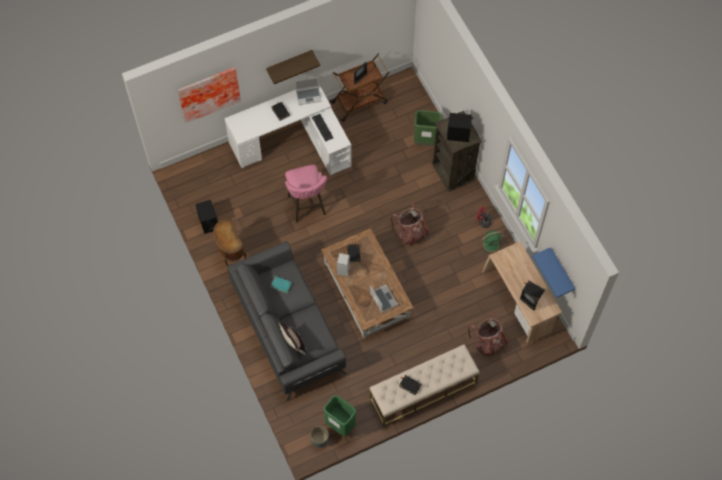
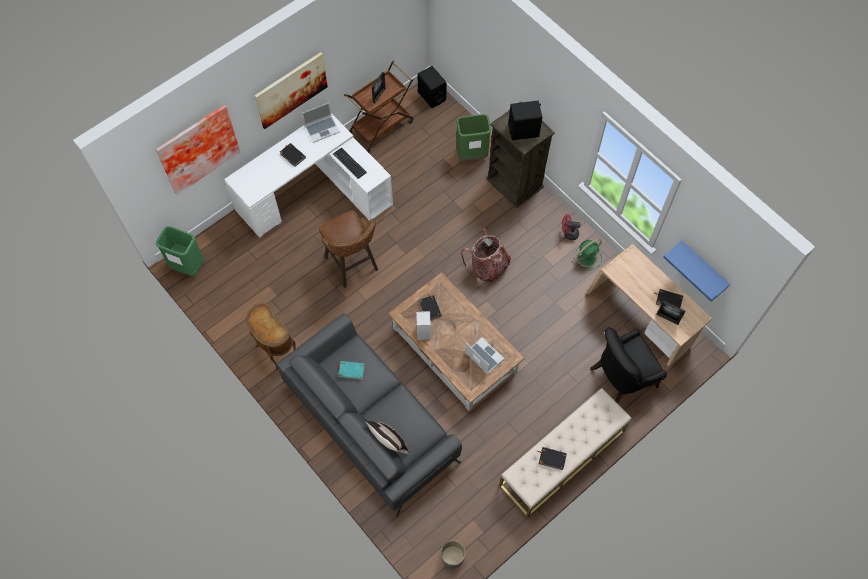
camera: 15 degrees left, 0 degrees up
(208, 222) = (235, 313): black speaker -> black speaker (431, 96)
(289, 63) = (291, 90): shelf -> picture
(307, 207) = (352, 265): pink stool -> brown stool
(340, 424) = (473, 530): green trash can -> green trash can (187, 266)
(488, 342) = (622, 377): backpack -> black chair

